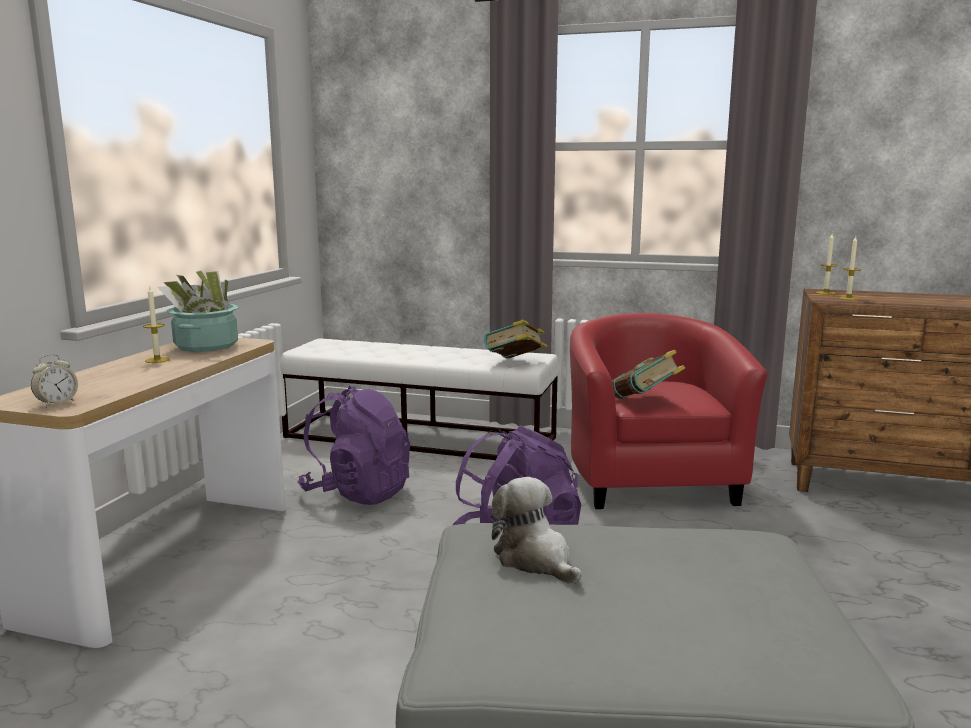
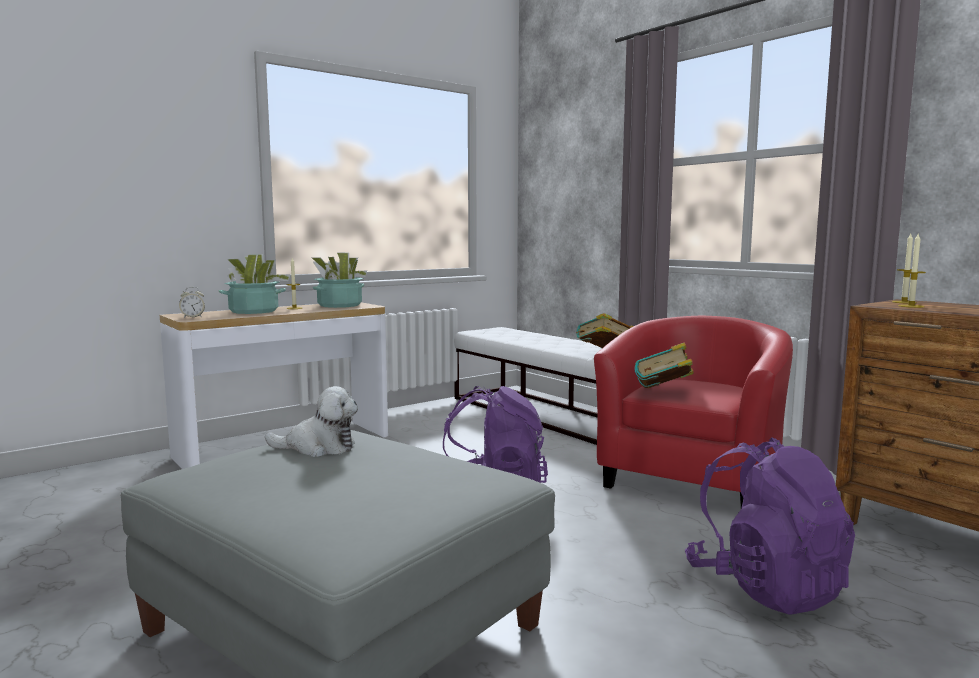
camera: 35 degrees right, 5 degrees down
(115, 375) = (254, 311): none -> potted plant
(357, 493) = (446, 438): purple backpack -> purple backpack (766, 587)
(535, 559) = (318, 447): plush toy -> plush toy turned 90 degrees clockwise

